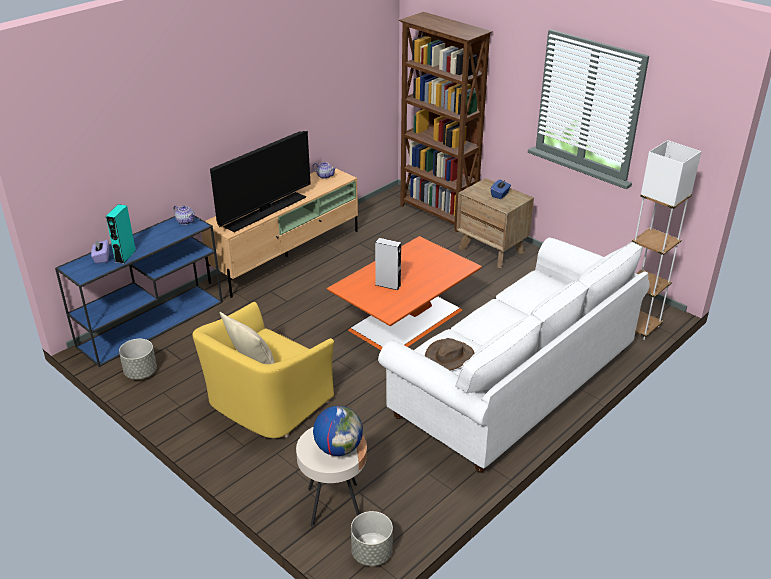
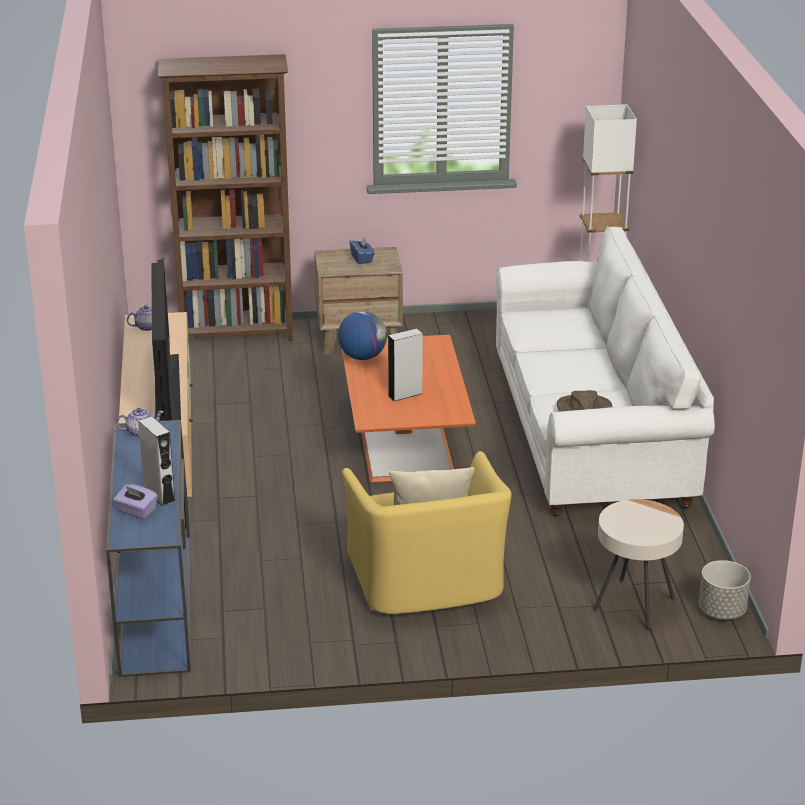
camera: 50 degrees left, 5 degrees down
(125, 256) = (159, 495): turquoise speaker -> grey speaker
(140, 372) = (247, 645): grey planter -> none
(338, 448) = (648, 519): globe -> globe (362, 357)

